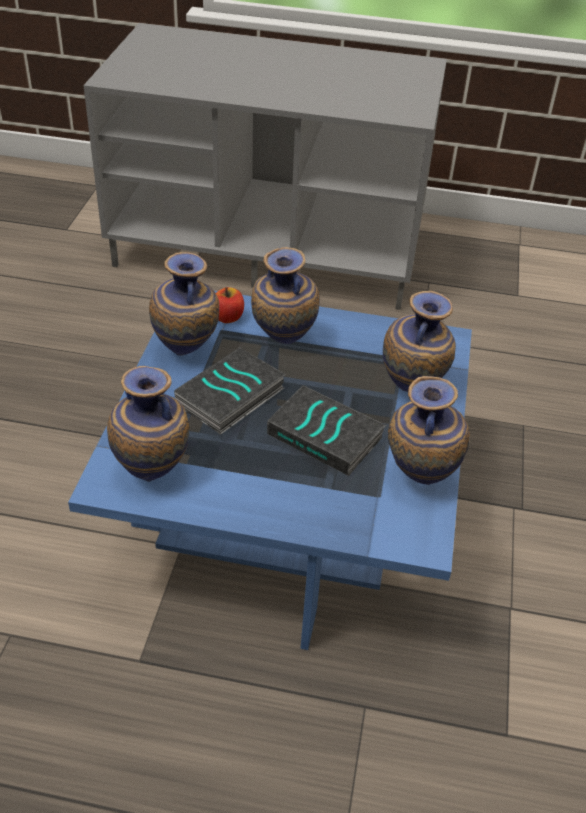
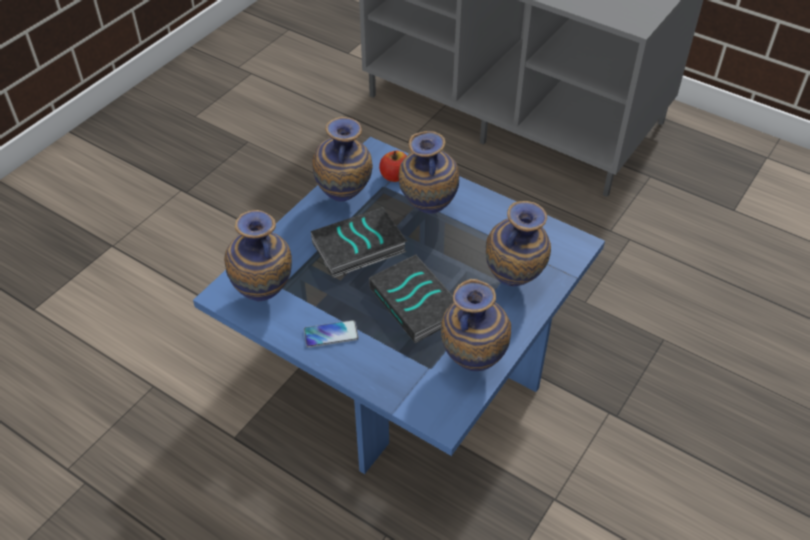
camera: 25 degrees right, 5 degrees up
(253, 493) = (331, 334): none -> phone

